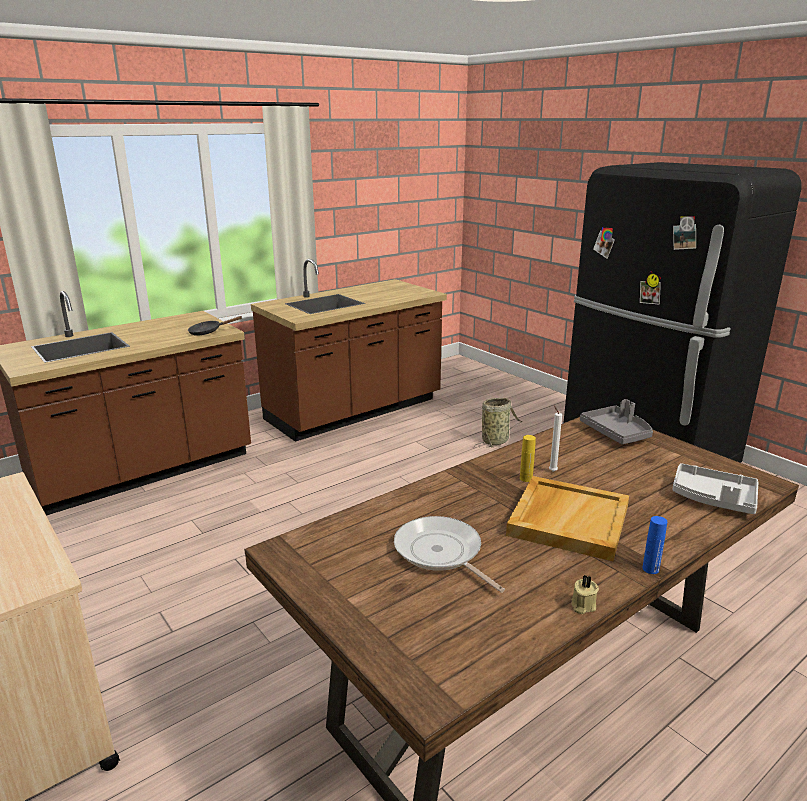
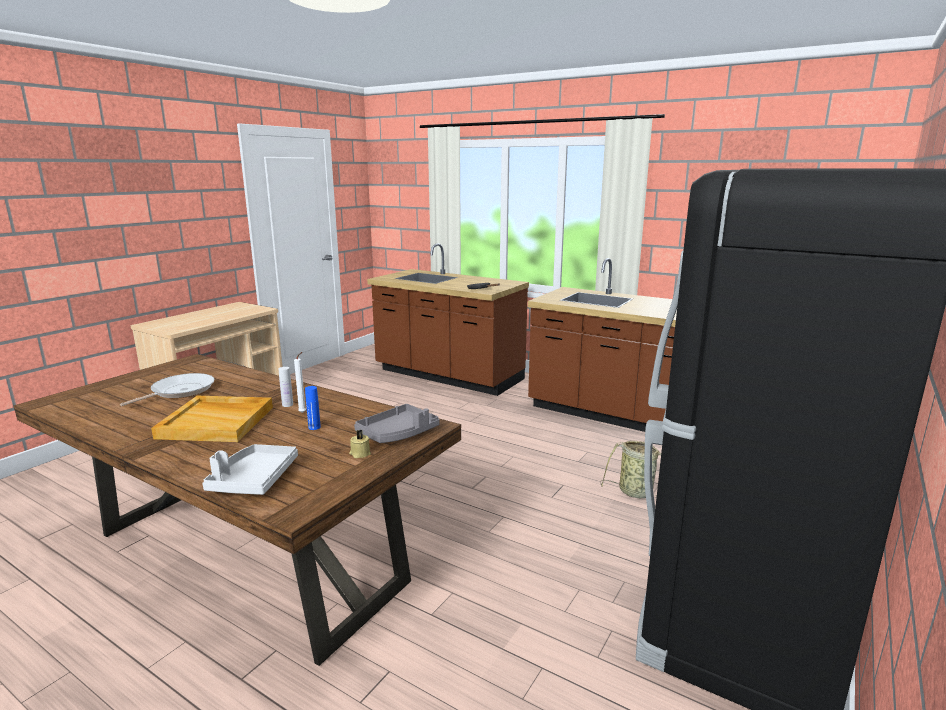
camera: 70 degrees right, 5 degrees down
(526, 478) = (287, 405): yellow bottle -> white bottle
(582, 605) = (102, 431): beige candle -> beige candle (359, 454)
(650, 569) = (137, 452): blue bottle -> blue bottle (314, 427)

